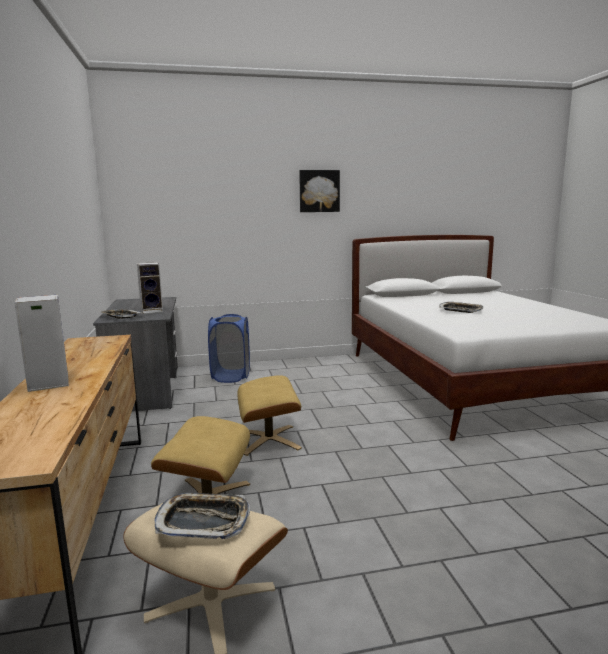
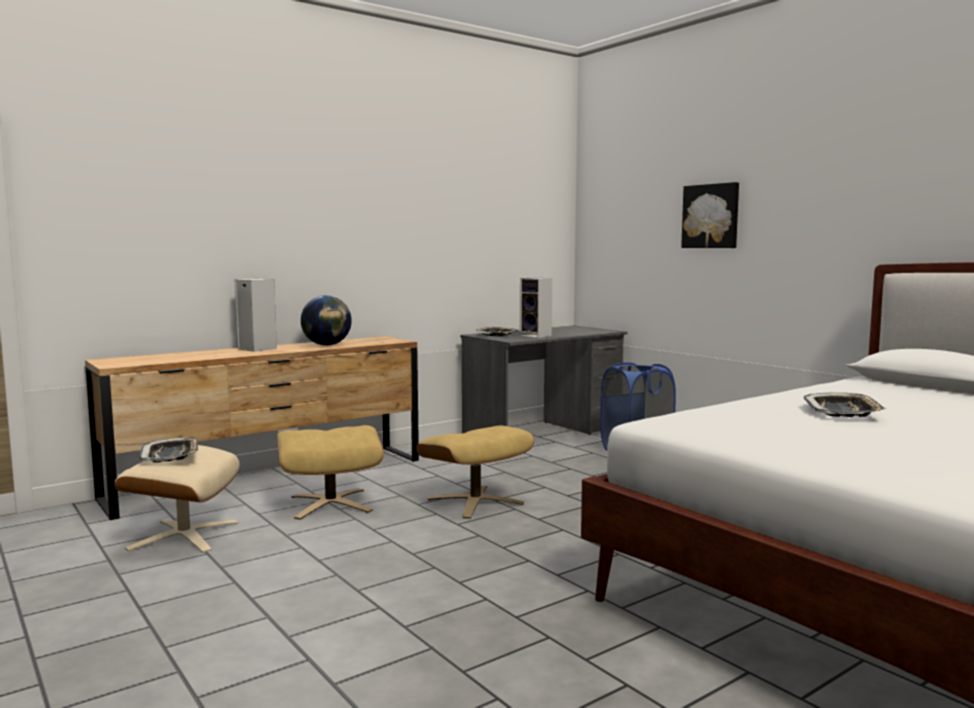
camera: 65 degrees right, 5 degrees down
(87, 358) = (327, 345): none -> globe
(319, 191) = (831, 177): picture -> picture (711, 216)

